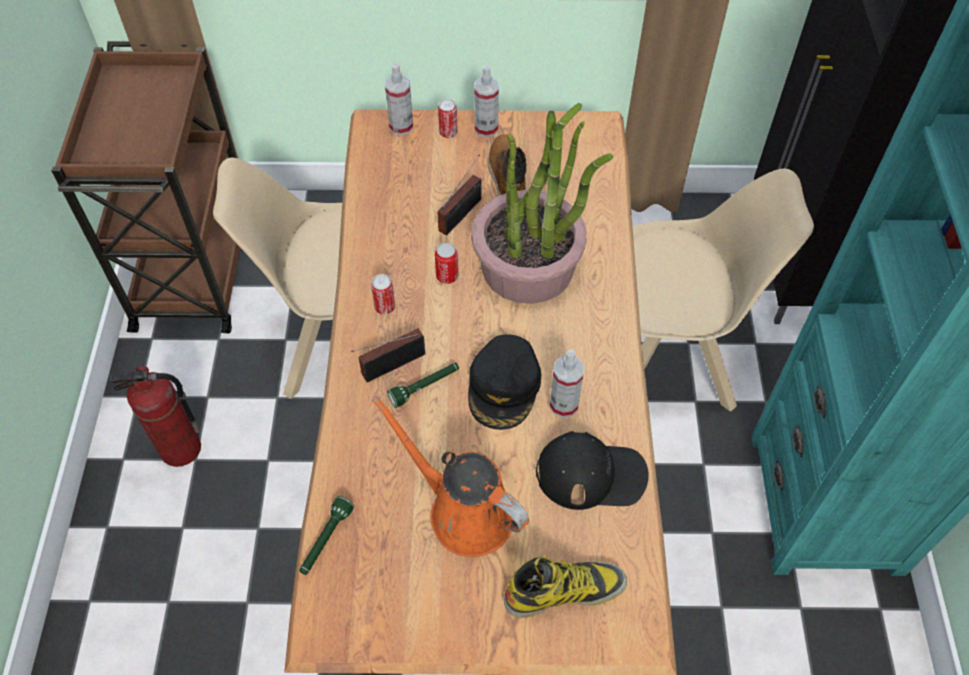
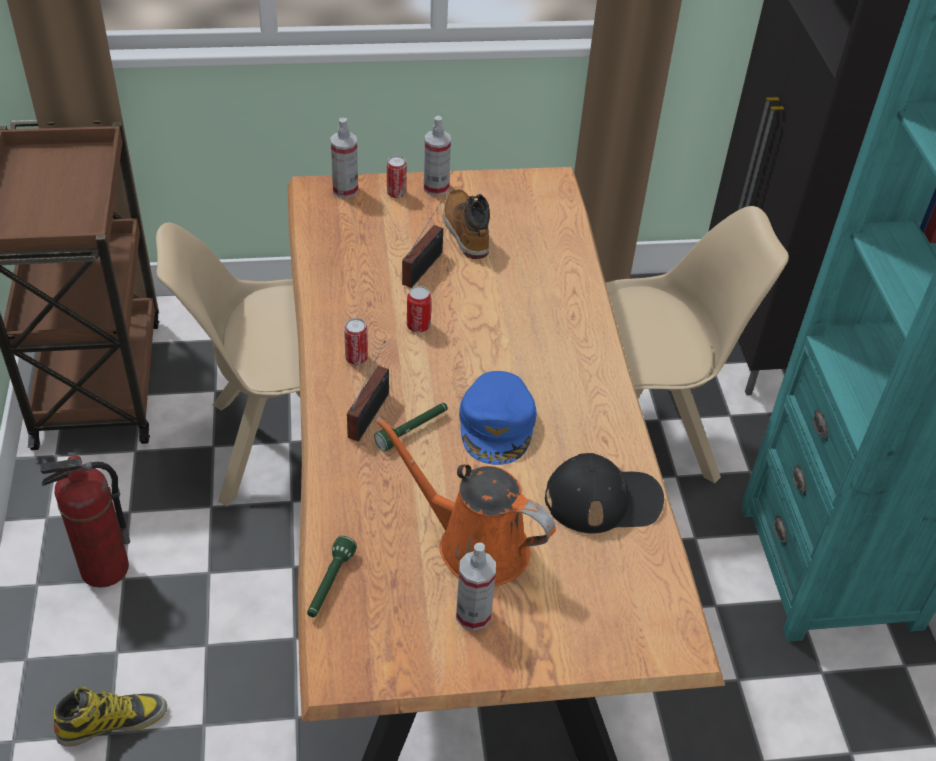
camera: 10 degrees left, 10 degrees down
(390, 365) = (371, 413): radio -> radio turned 150 degrees clockwise
(504, 387) = (497, 424): black cap -> blue cap
(528, 267) = (503, 312): potted plant -> none
(564, 404) = (563, 437): spray bottle -> spray bottle (473, 615)
(564, 591) = (595, 611): boot -> boot (112, 721)

